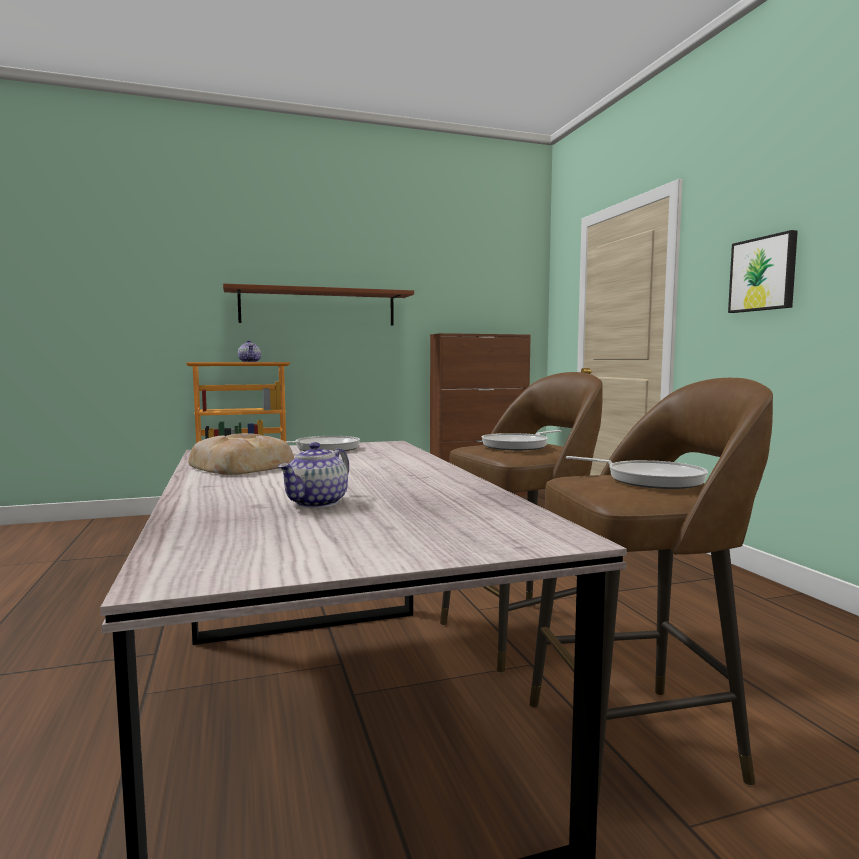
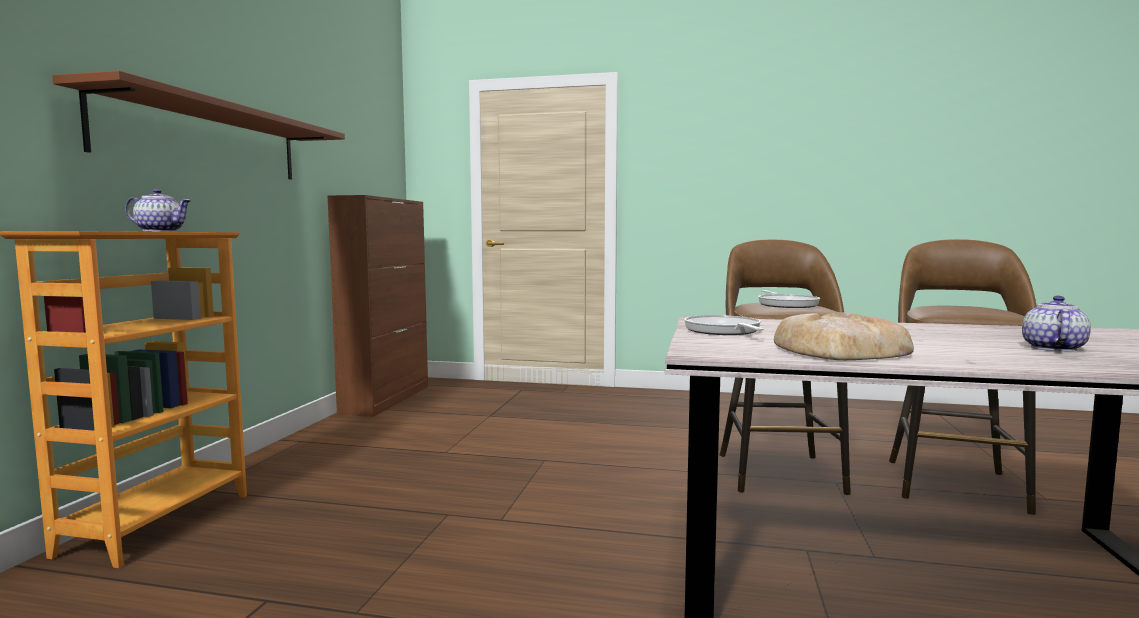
camera: 60 degrees left, 0 degrees up
(317, 503) = (1052, 348): teapot -> teapot turned 120 degrees counterclockwise
(649, 479) = (962, 307): frying pan -> none
(763, 274) = (713, 166): picture -> none

